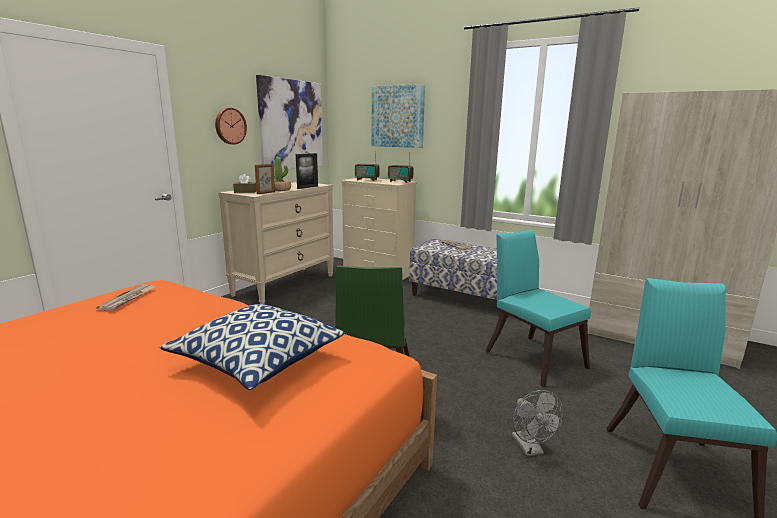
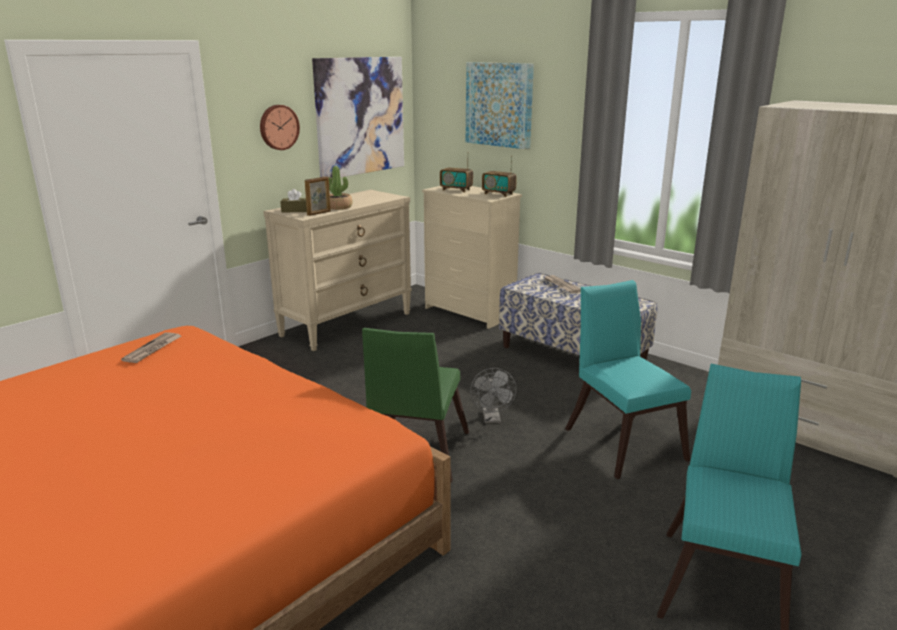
camera: 10 degrees right, 5 degrees up
(257, 361) = (262, 429): pillow -> none
(307, 187) = (375, 202): picture frame -> none
(530, 449) = (566, 545): grey fan -> grey fan (492, 419)

